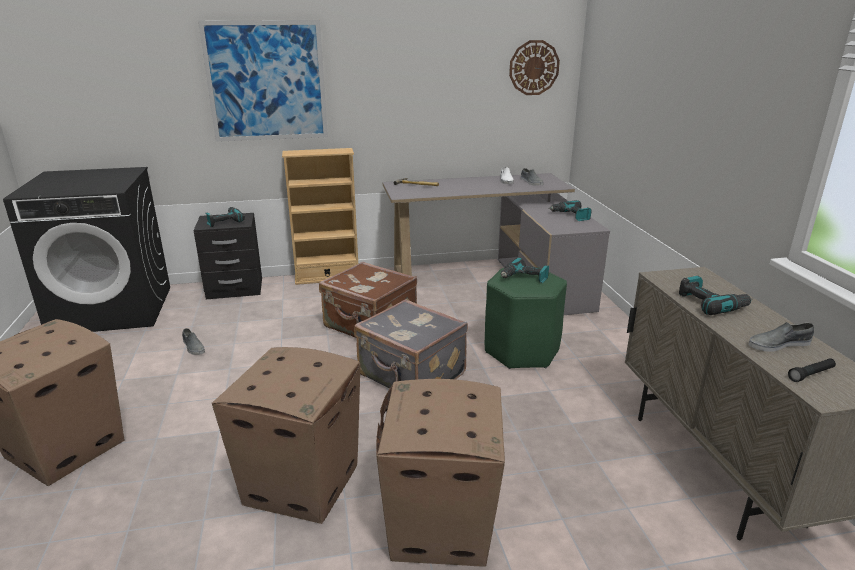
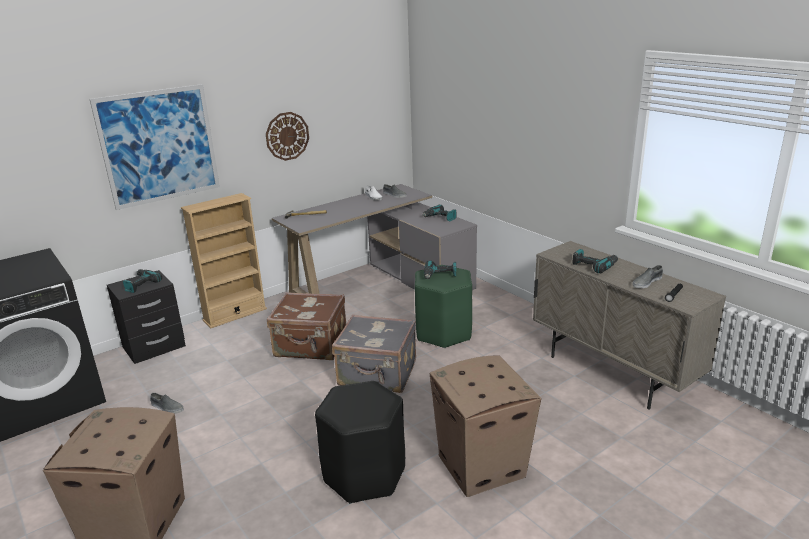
camera: 25 degrees left, 0 degrees up
(303, 483) = (364, 474): cardboard box -> black stool
(534, 68) = (377, 100): wall clock -> wall clock (287, 136)

